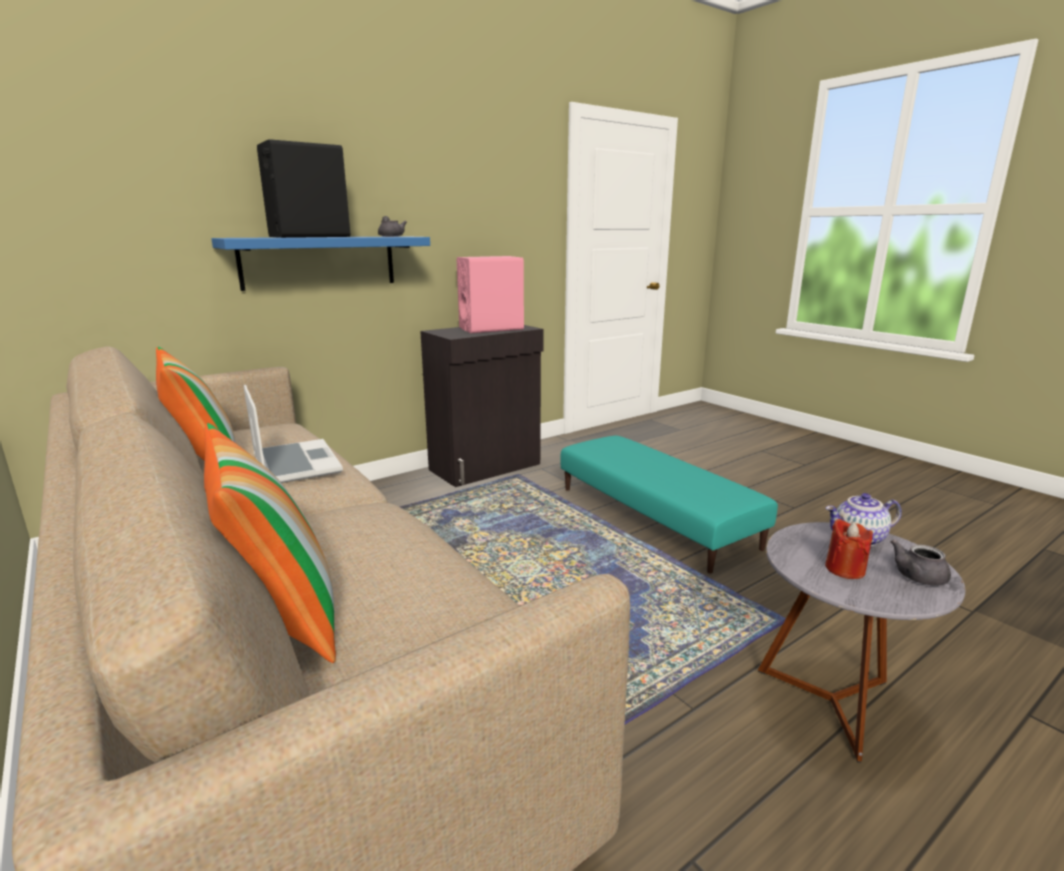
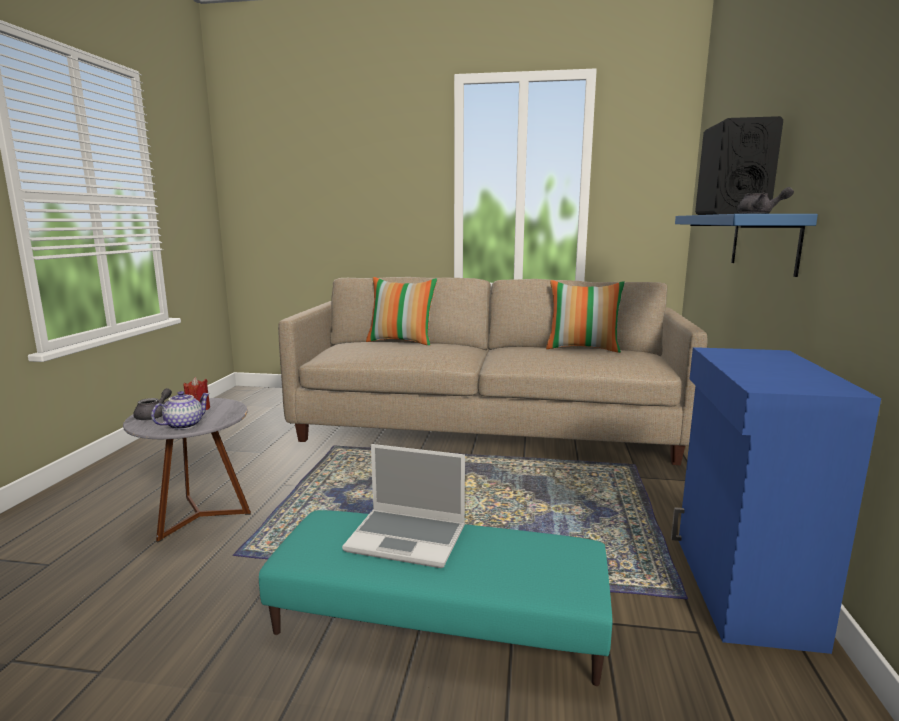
camera: 135 degrees right, 5 degrees down
(294, 464) = (544, 355): laptop -> laptop (408, 538)
(486, 467) = (740, 589): black cabinet -> blue cabinet
(491, 328) = (775, 372): pink speaker -> none

